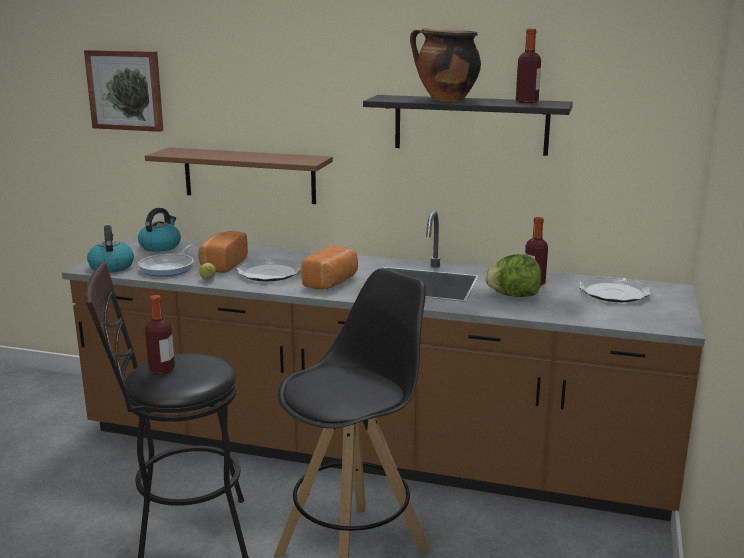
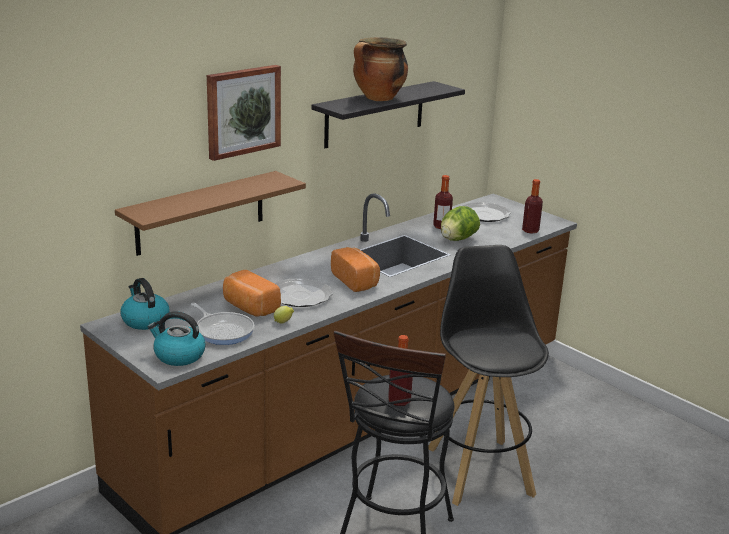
camera: 60 degrees left, 5 degrees up
(126, 90) = (62, 156): picture -> picture (242, 111)
(527, 102) = (422, 88): bottle -> bottle (530, 231)

